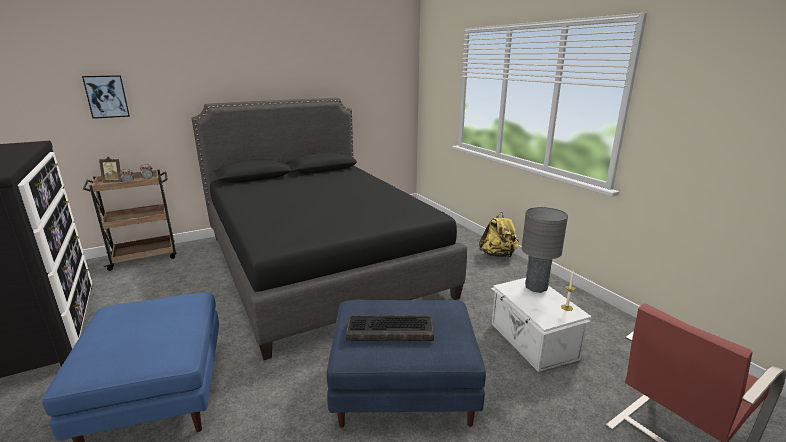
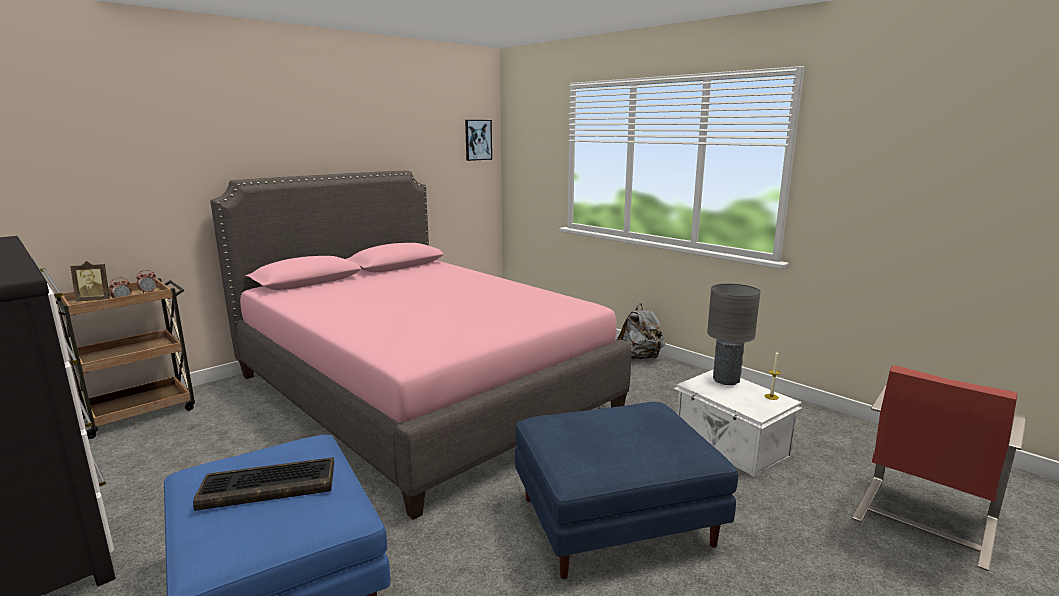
camera: 15 degrees left, 5 degrees down
(106, 96) = (81, 171): picture -> picture (478, 140)
(320, 264) = (419, 393): black bed -> pink bed
(389, 330) = (607, 441): keyboard -> keyboard (267, 486)
(498, 255) = (639, 358): yellow backpack -> grey backpack

